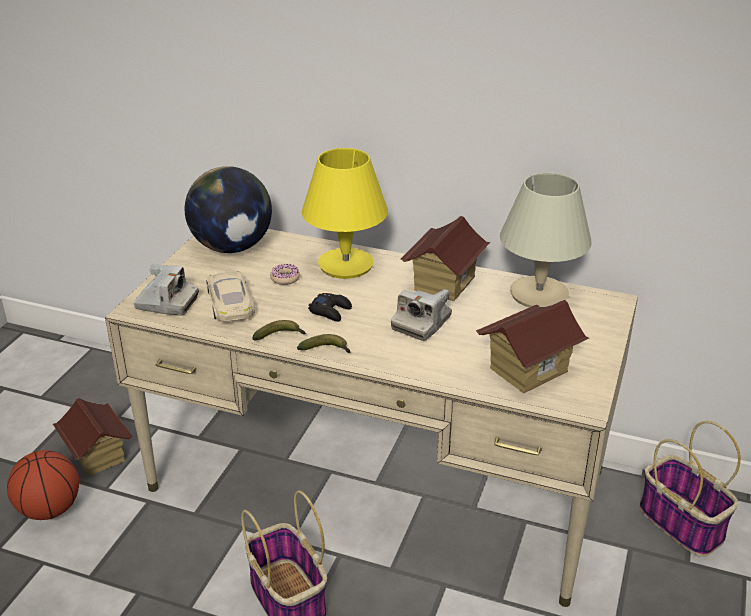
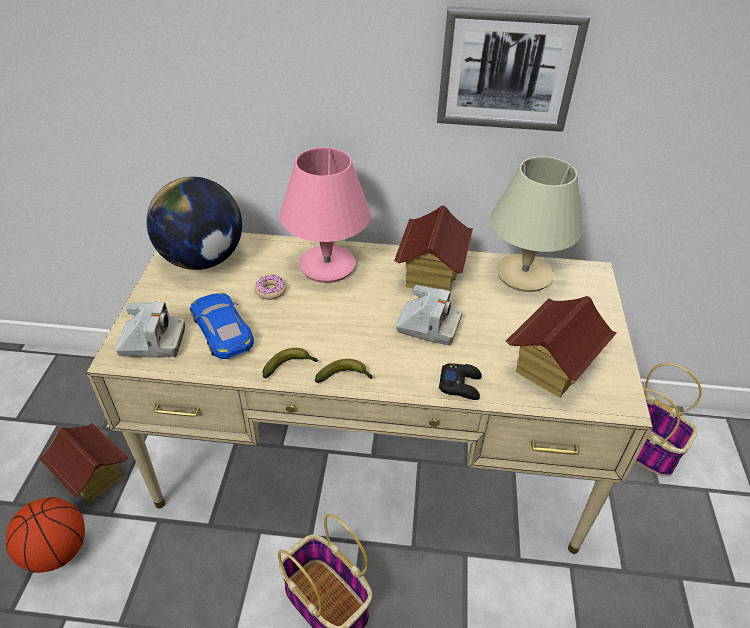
camera: 15 degrees left, 10 degrees up
(230, 302) = (222, 330): beige toy car -> blue toy car
(330, 311) = (331, 325): black game controller -> black game controller (460, 385)
(345, 265) = (327, 266): yellow table lamp -> pink table lamp
(421, 323) = (428, 326): camera -> camera turned 90 degrees counterclockwise
(519, 89) = (508, 70): none -> picture

